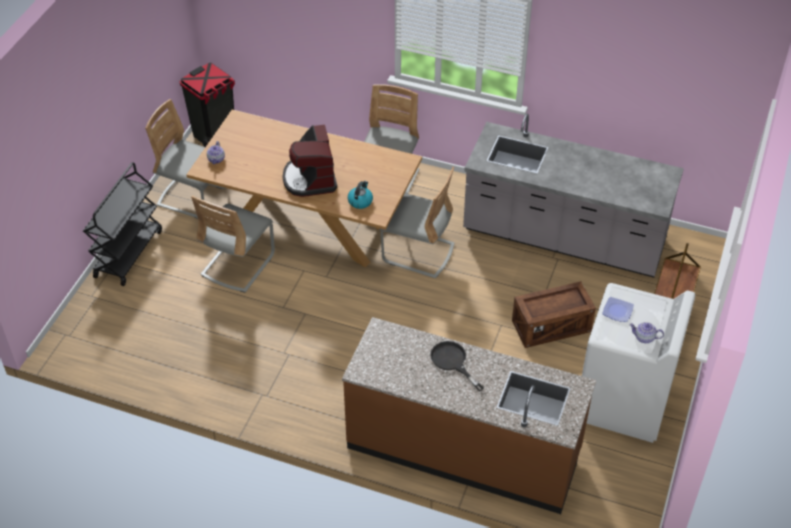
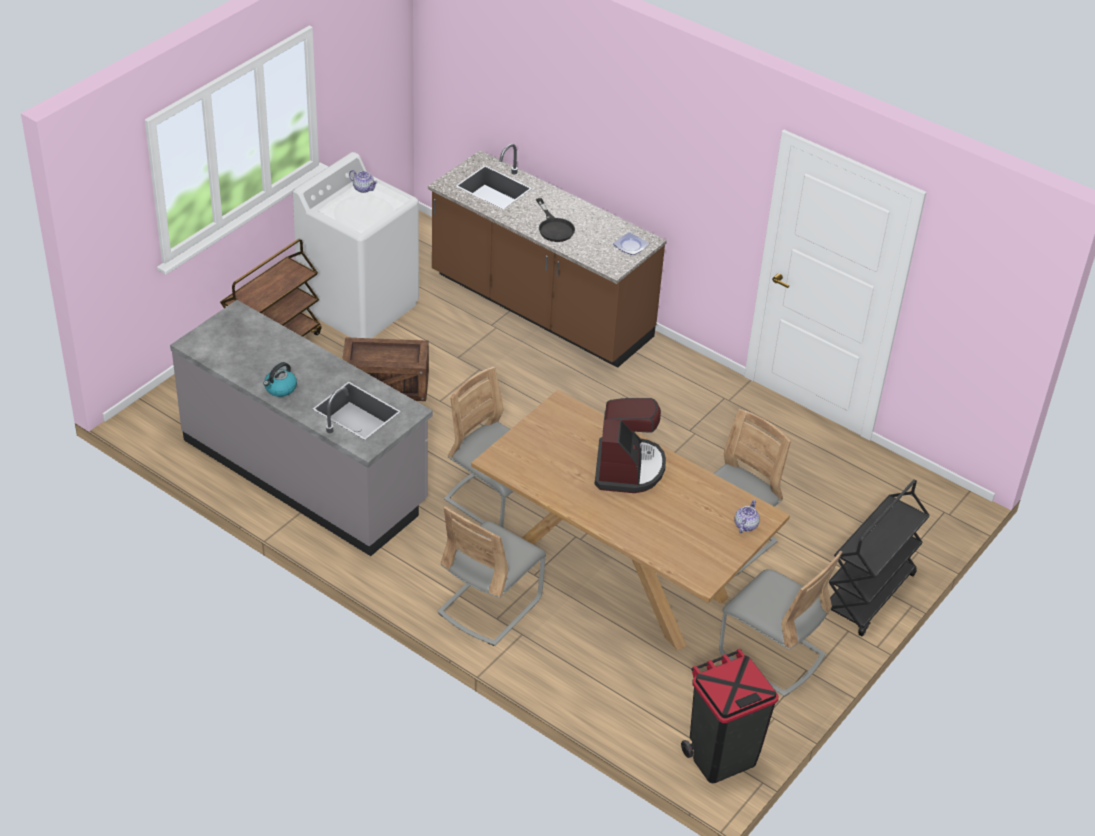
camera: 165 degrees left, 5 degrees down
(360, 201) = (575, 425): kettle -> kettle (280, 388)
(618, 311) = (372, 212): plate -> plate (630, 245)

